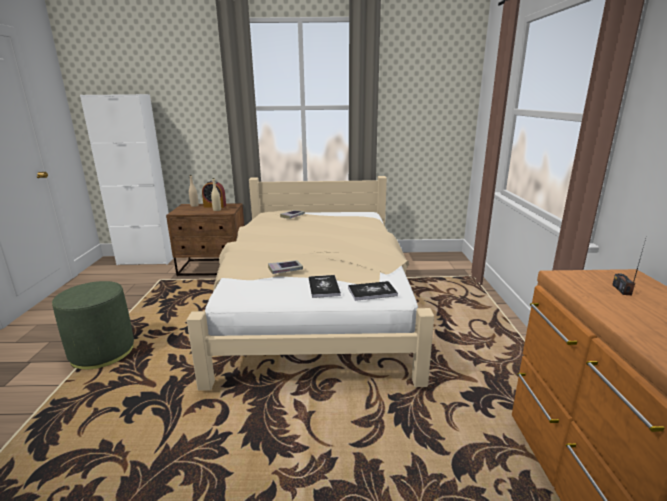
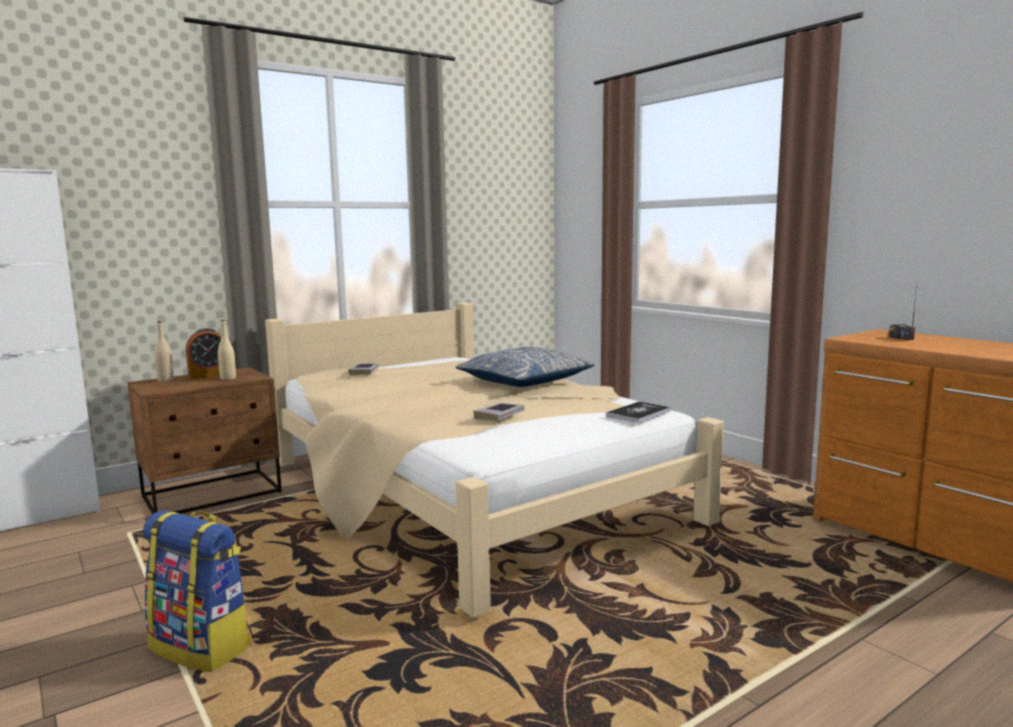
camera: 35 degrees left, 10 degrees down
(103, 352) = (203, 647): green ottoman -> backpack
(323, 287) = (579, 421): book -> none
(357, 243) = (524, 381): none -> pillow

